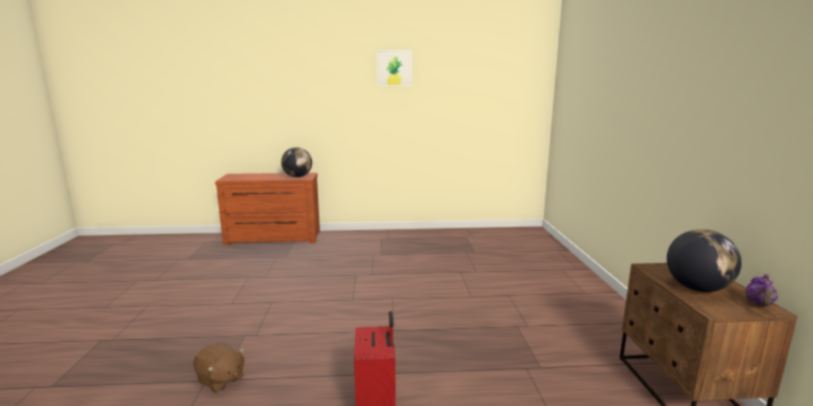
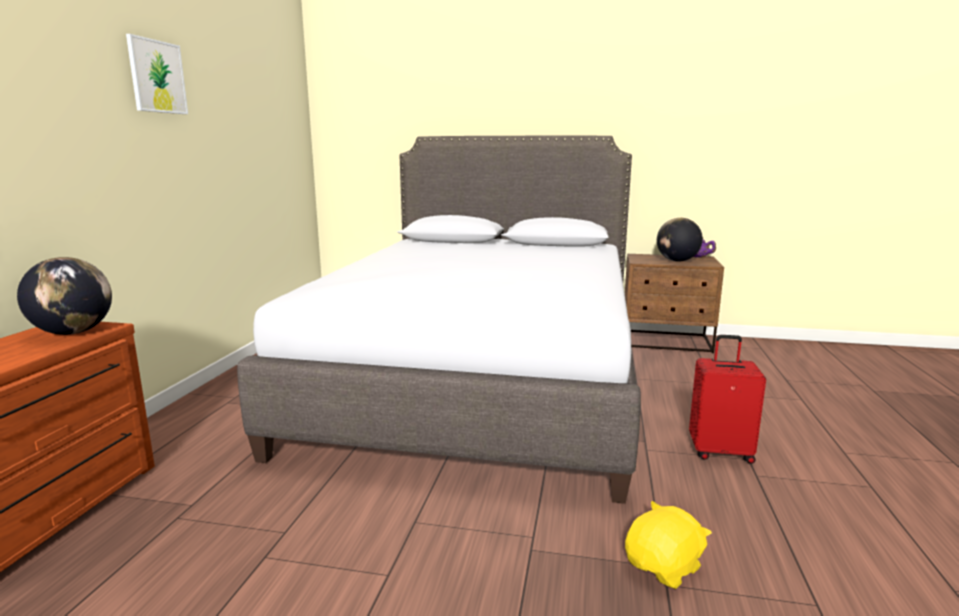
camera: 75 degrees left, 0 degrees up
(221, 380) = (664, 567): brown plush toy -> yellow plush toy
(461, 294) = (481, 379): none -> grey bed

